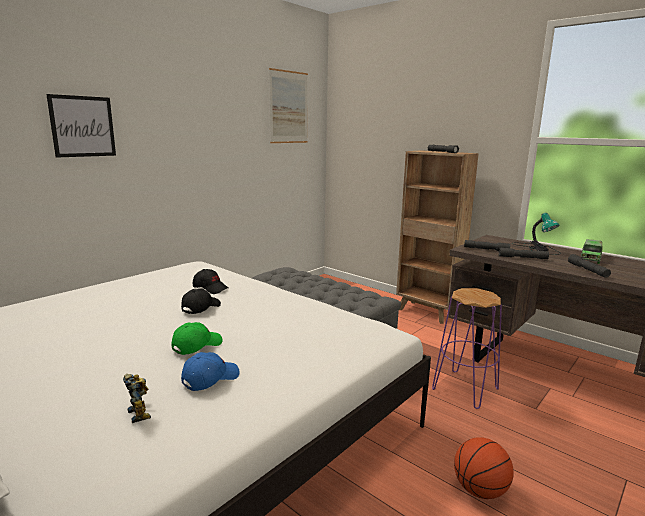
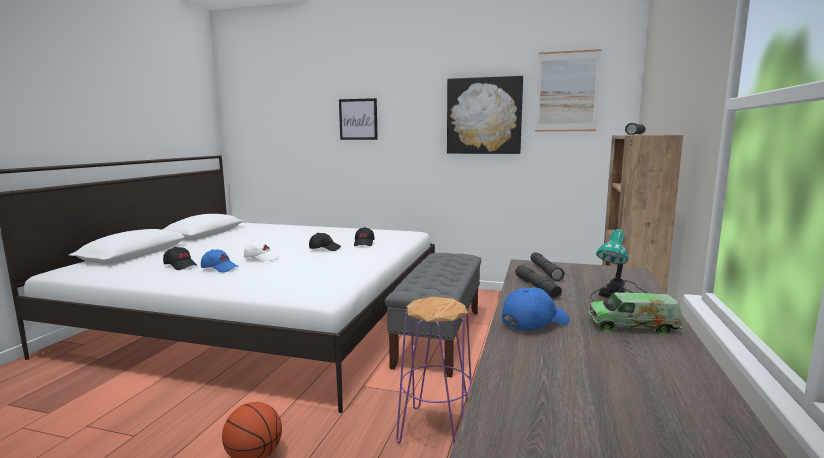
camera: 65 degrees right, 5 degrees down
(141, 413) = (181, 265): toy robot -> black cap
(197, 346) = (261, 258): green cap -> white cap
(230, 127) = (484, 116): none -> picture
(587, 270) = (534, 322): grey flashlight -> blue cap

